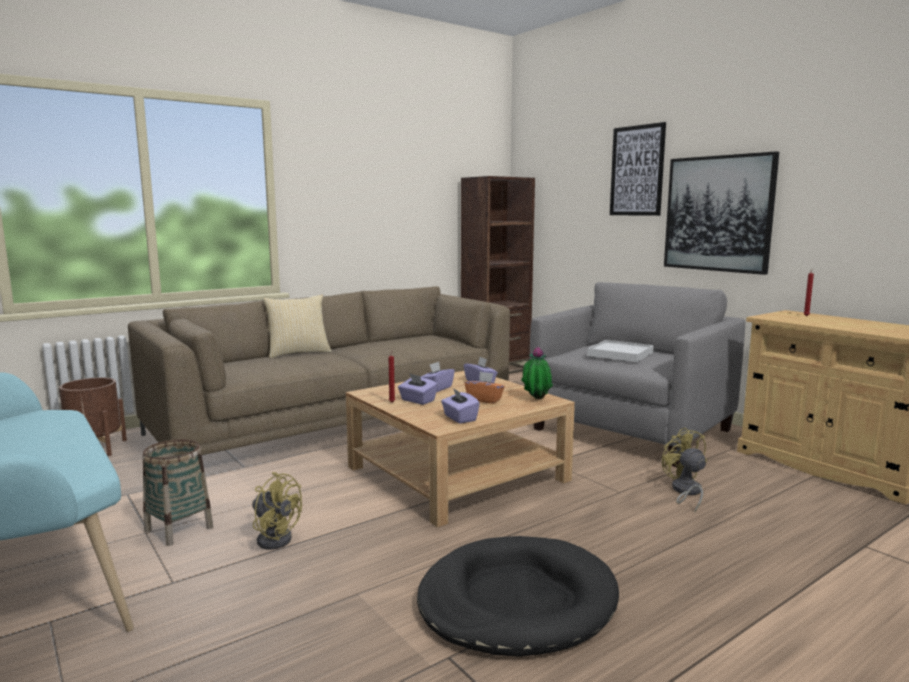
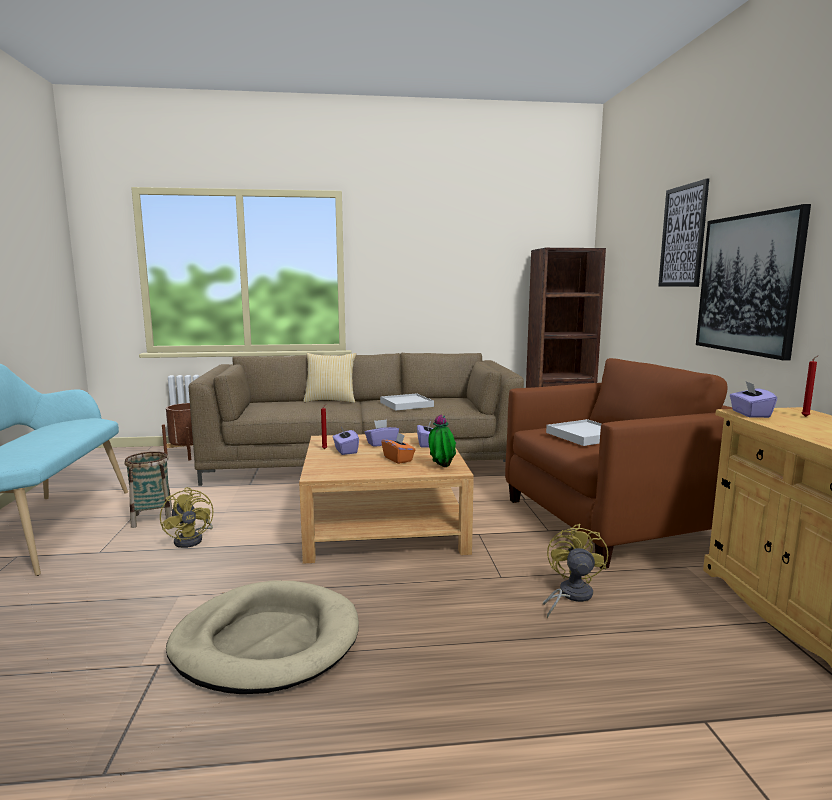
camera: 30 degrees right, 0 degrees up
(393, 347) = (406, 404): none -> white tray
(459, 418) = (345, 471): purple tissue box -> purple tissue box (750, 414)
(516, 601) = (266, 641): black dog bed -> beige dog bed
(631, 430) = (609, 521): grey armchair -> brown armchair

